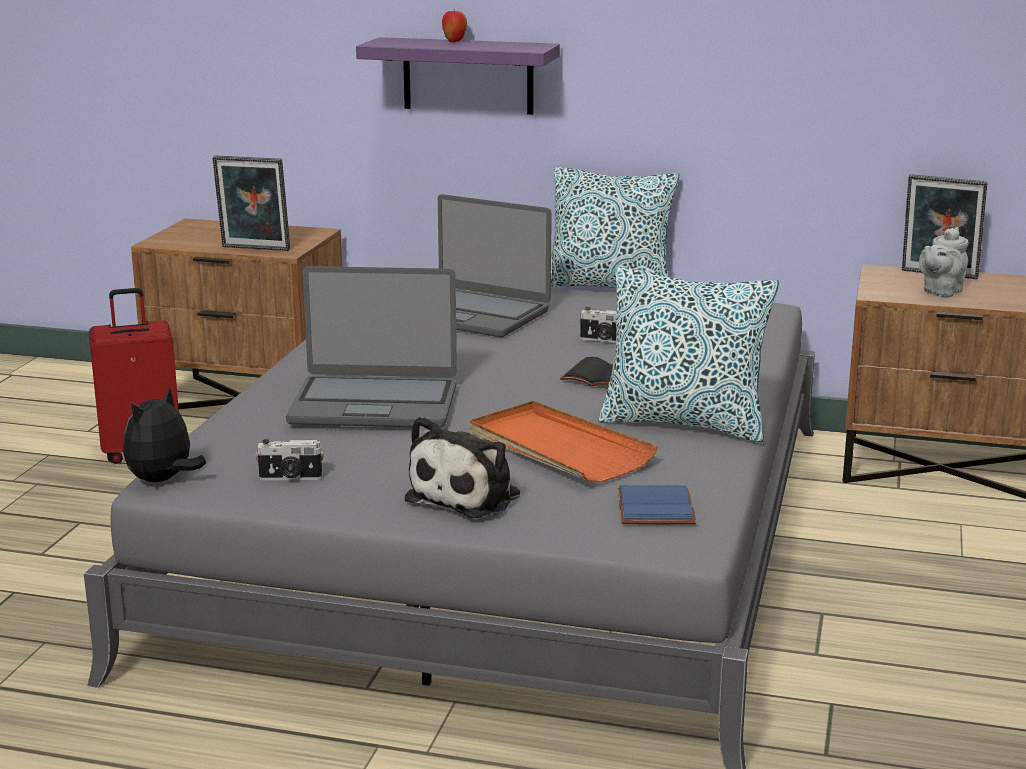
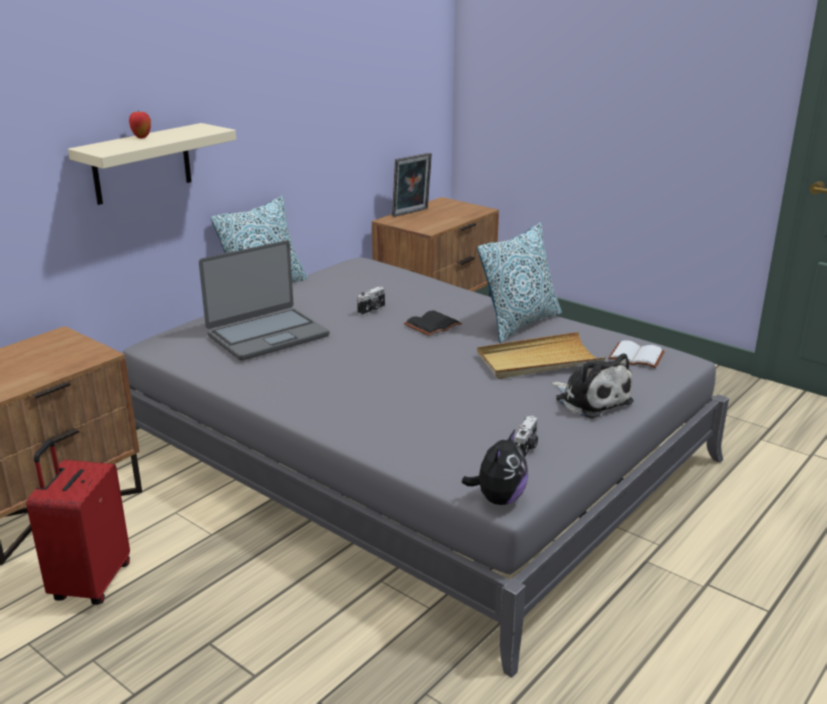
camera: 65 degrees left, 5 degrees up
(163, 480) = (498, 499): plush toy -> plush toy turned 120 degrees counterclockwise
(254, 249) = (71, 365): picture frame -> none
(374, 404) = (419, 397): laptop -> none
(468, 76) = (142, 164): purple shelf -> beige shelf
(558, 448) = (538, 360): orange tray -> beige tray
(658, 509) = (637, 356): blue book -> white book
(940, 292) = (439, 219): grey teapot -> none

